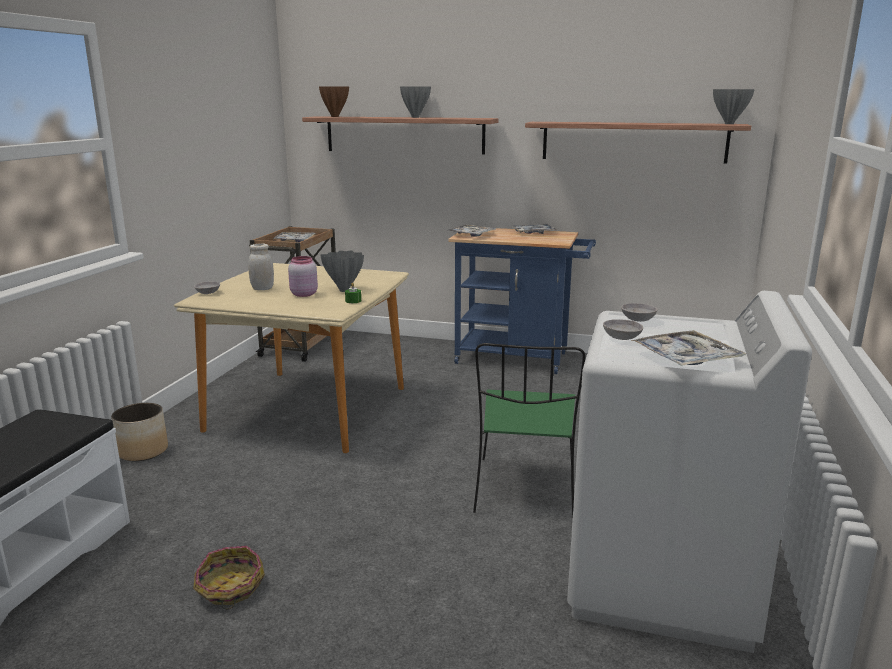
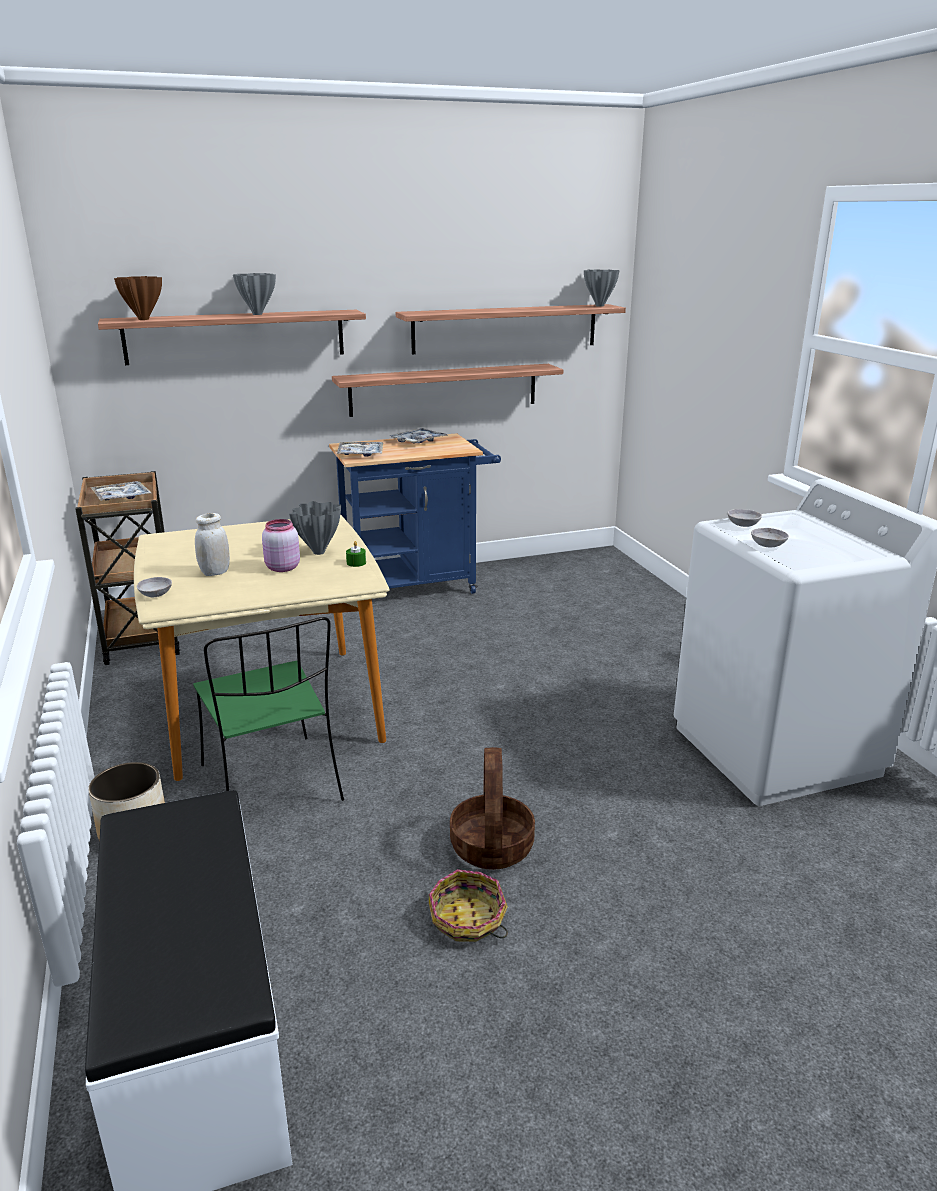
camera: 35 degrees left, 5 degrees up
(315, 549) = (492, 846): none -> basket
(525, 490) = (593, 716): green chair -> green chair (272, 785)
(570, 192) = (444, 389): none -> shelf
(686, 358) = (840, 552): tray -> none

